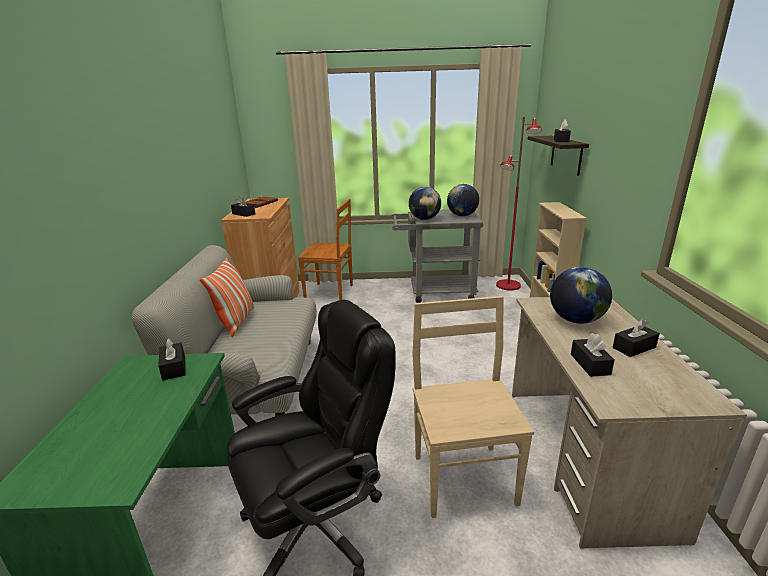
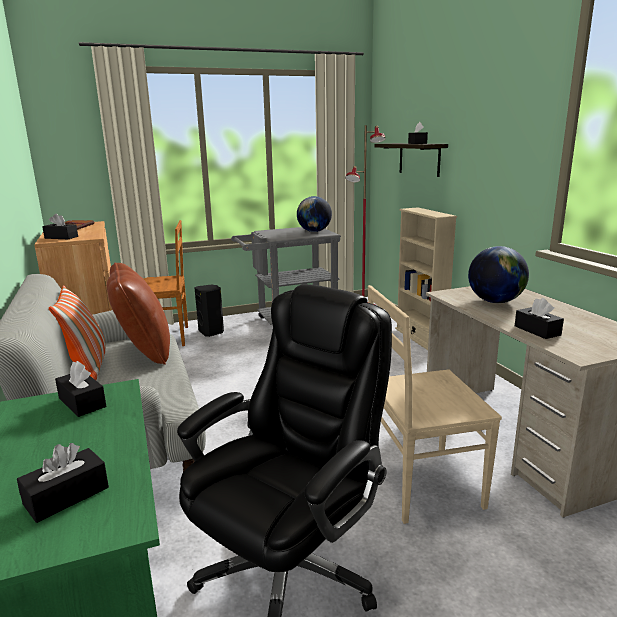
camera: 20 degrees left, 5 degrees down
(280, 314) = (144, 352): none -> brown pillow
(368, 293) = (212, 332): none -> black speaker
(424, 219) = (277, 236): globe -> none
(463, 477) = (421, 485): beige chair -> beige chair turned 75 degrees counterclockwise
(634, 347) = (561, 314): black tissue box -> black tissue box (66, 496)

